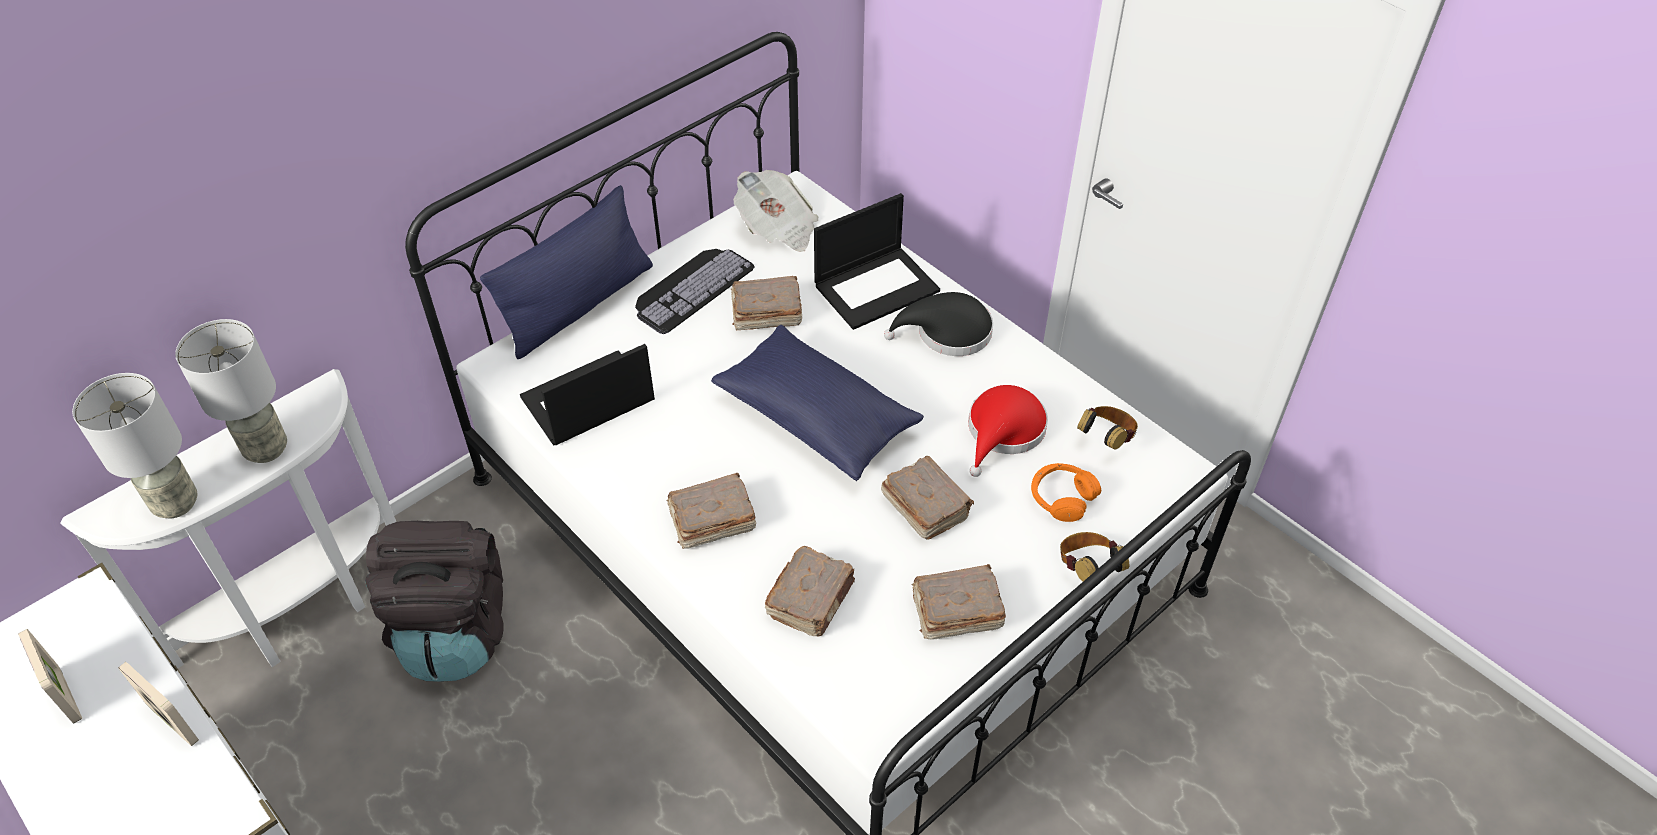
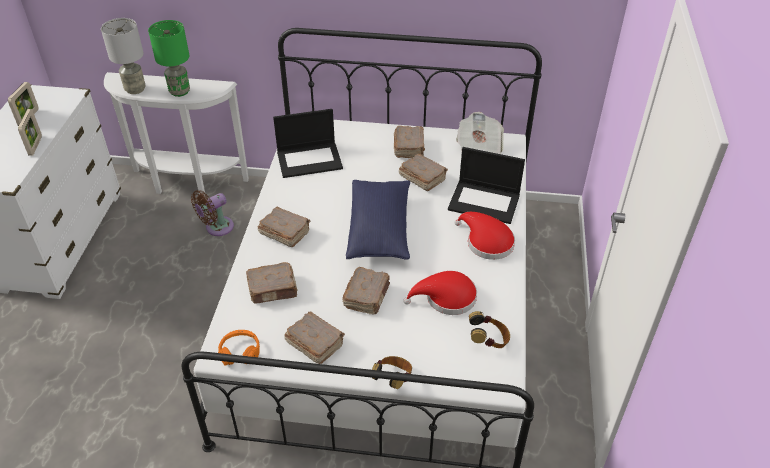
camera: 50 degrees right, 5 degrees down
(265, 448) = (180, 91): grey table lamp -> green table lamp
(455, 630) = (217, 228): black backpack -> brown fan
(579, 305) = (358, 125): blue pillow -> none
(587, 401) = (310, 159): laptop -> laptop turned 150 degrees clockwise
(691, 287) = (409, 148): keyboard -> brown book
(947, 333) = (486, 242): black hat -> red hat
(1061, 497) = (428, 344): orange headphones -> orange headphones (240, 352)

